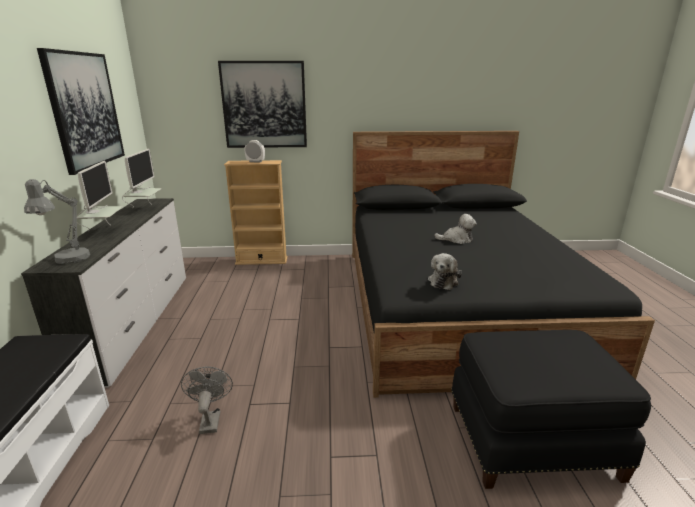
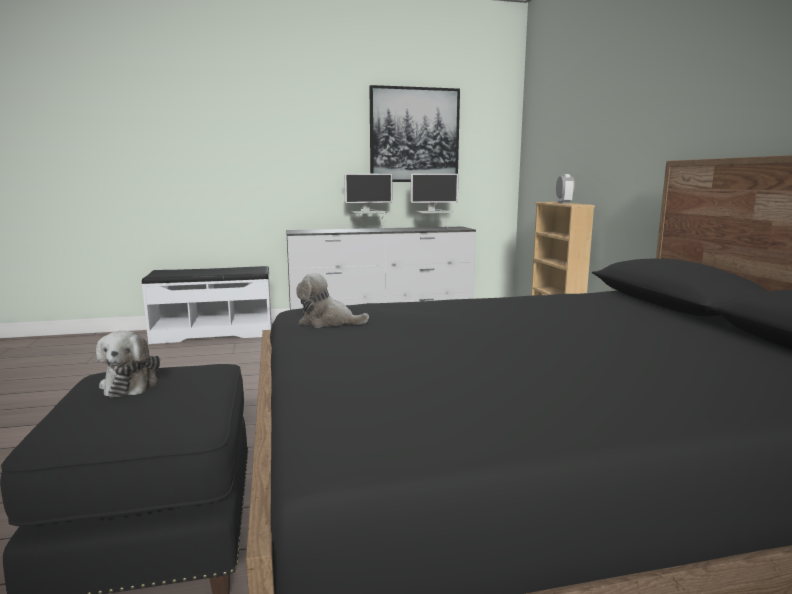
camera: 80 degrees right, 10 degrees down
(68, 260) = (306, 231): grey table lamp -> none
(210, 419) = (249, 364): grey fan -> none
(264, 105) = (595, 128): picture -> none
(456, 239) = (516, 330): plush toy -> plush toy (132, 384)

